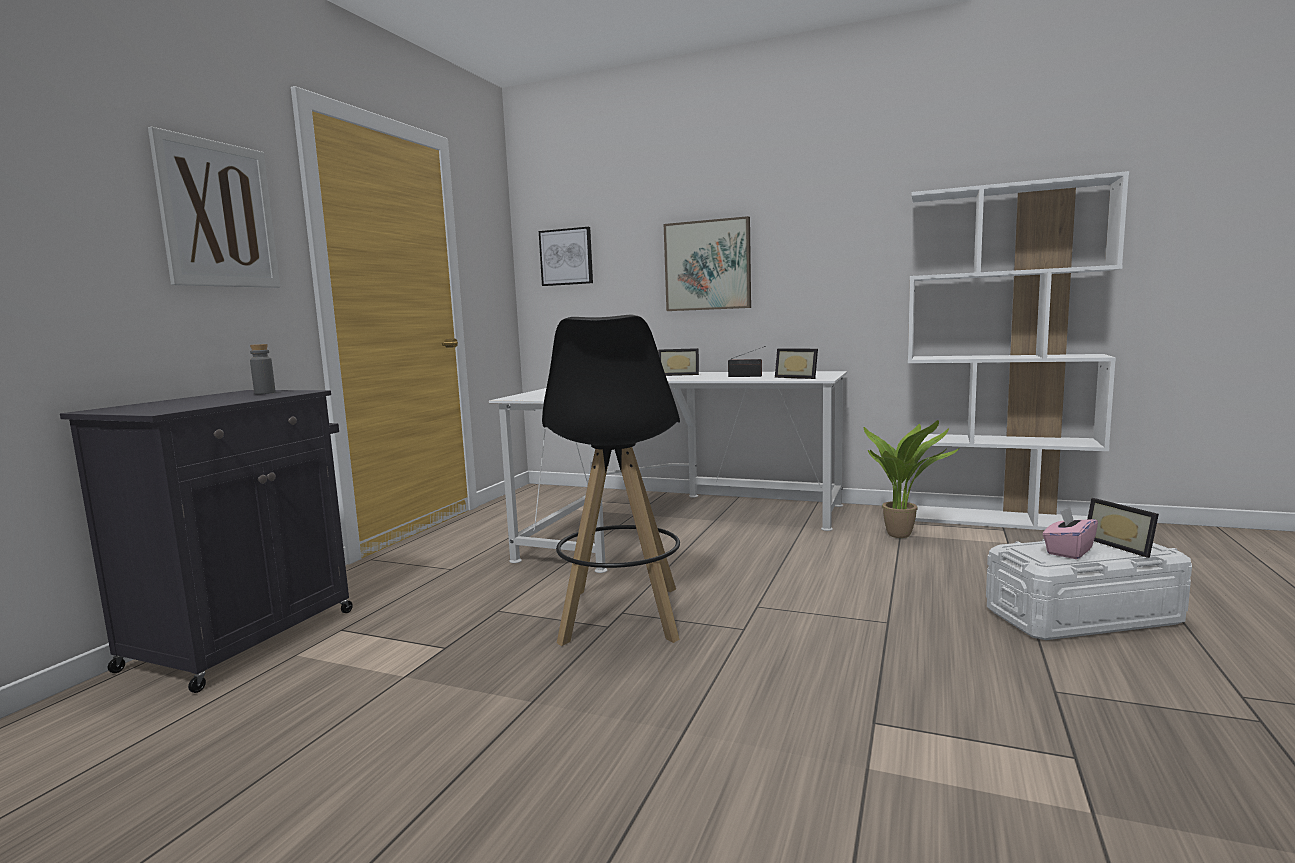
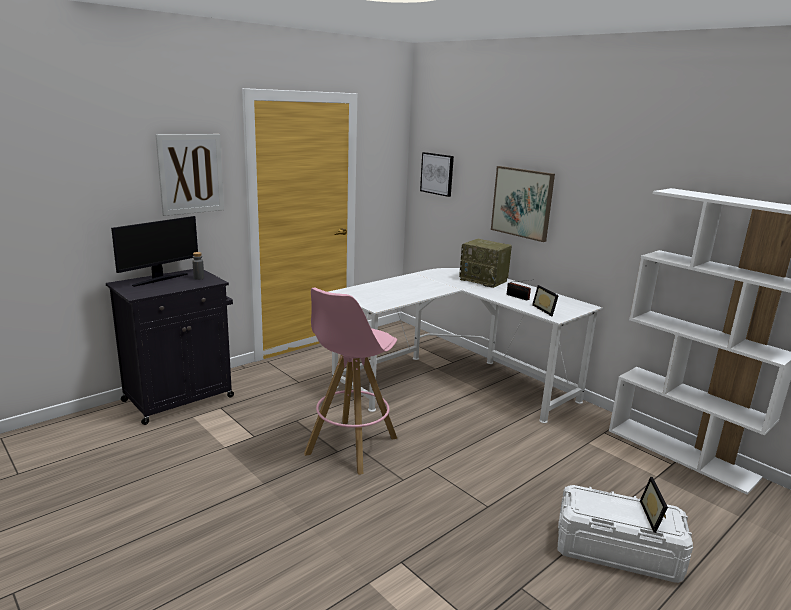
camera: 25 degrees right, 10 degrees up
(184, 400) = (159, 279): none -> monitor
(620, 615) = (351, 446): black stool -> pink stool
(679, 374) = (484, 280): picture frame -> radio
(903, 535) = (589, 444): potted plant -> none
(1068, 551) = (609, 507): pink tissue box -> none

